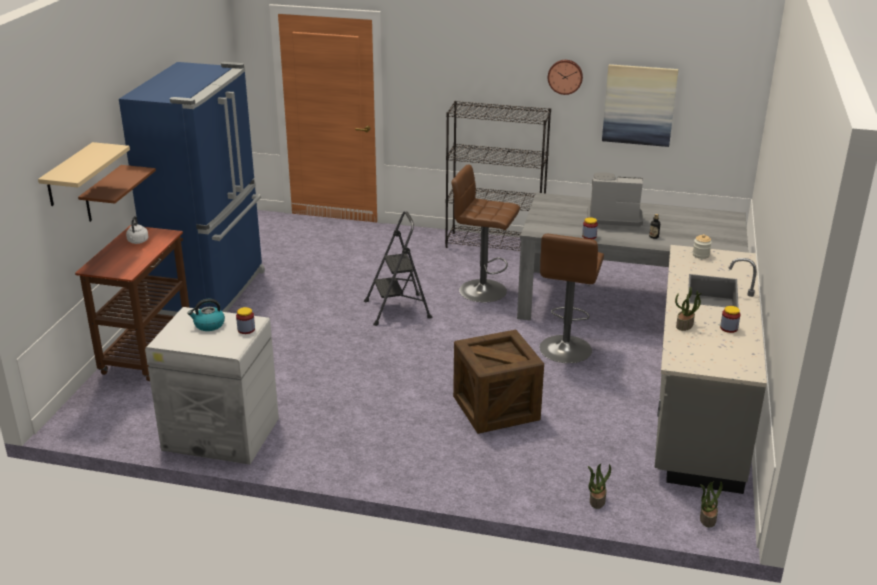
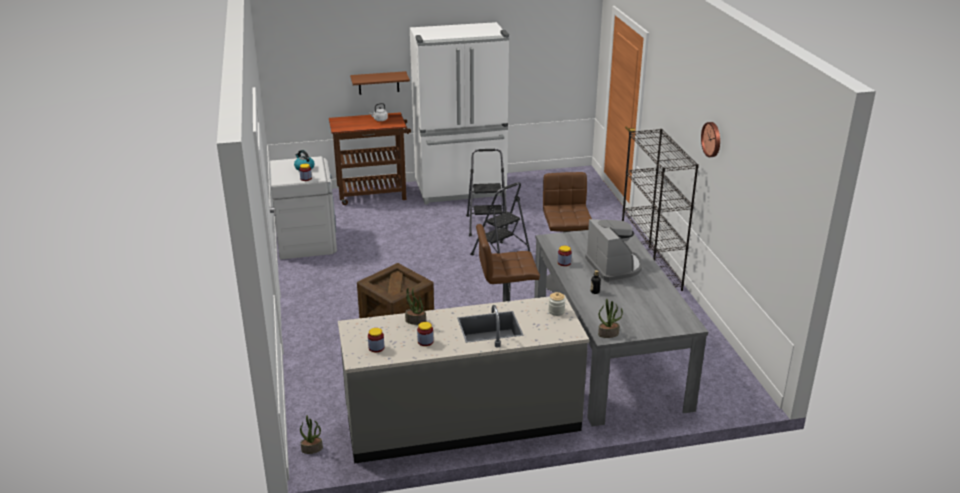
camera: 65 degrees right, 0 degrees up
(69, 175) = (343, 59): beige shelf -> none
(213, 292) = (461, 190): blue fridge -> white fridge
(315, 298) = (487, 224): none -> black step ladder
(597, 500) = (309, 393): potted plant -> potted plant (608, 334)
(639, 105) = (743, 193): picture -> none
(730, 357) = (376, 348): none -> jar

